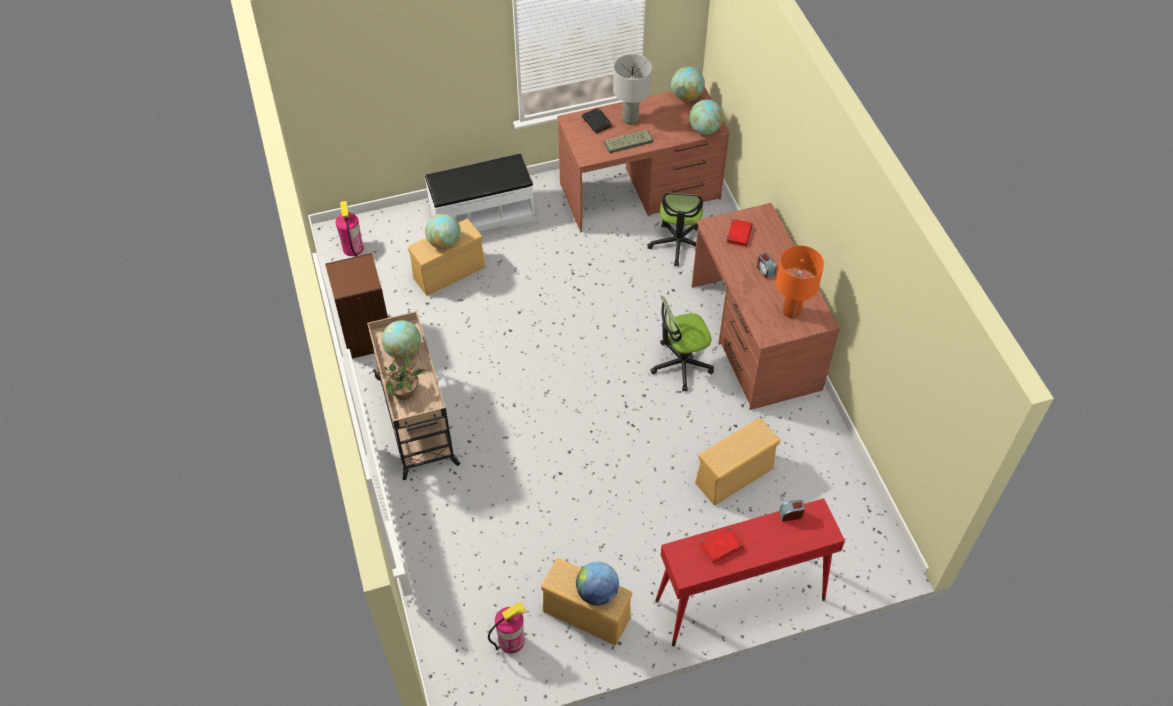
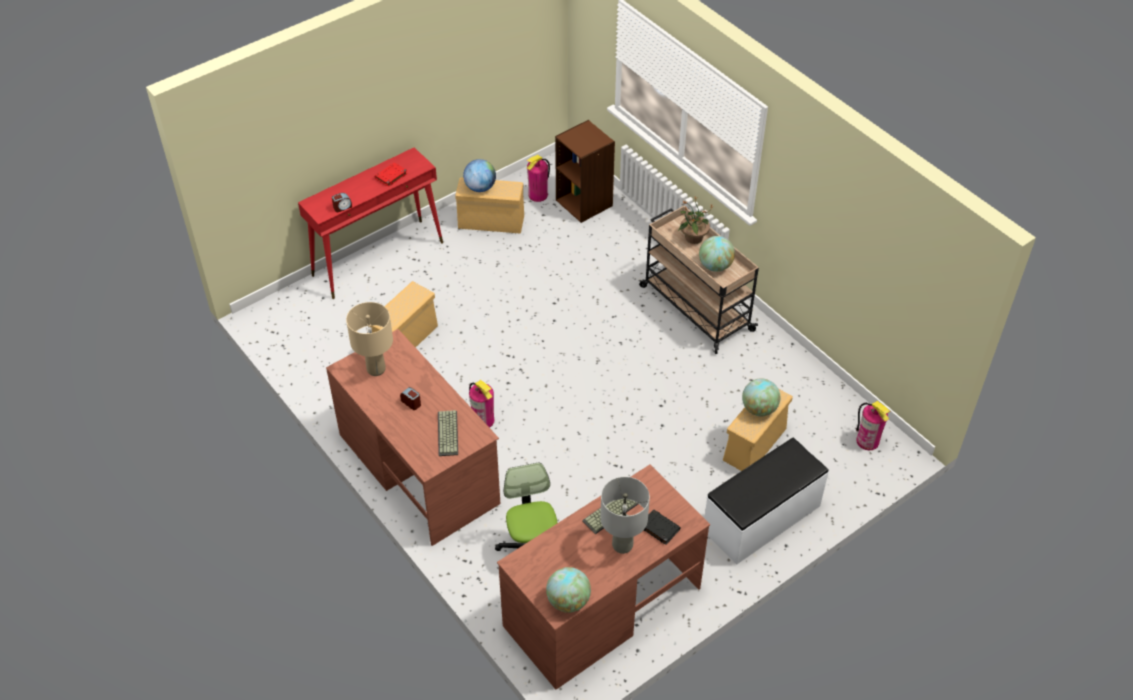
camera: 160 degrees right, 5 degrees down
(366, 336) = (789, 362): brown bookcase -> brown bookcase (584, 203)
(681, 364) = (483, 420): office chair -> fire extinguisher
(705, 129) = (528, 557): globe -> none
(739, 234) = (448, 434): red book -> keyboard
(791, 311) = (376, 369): orange table lamp -> beige table lamp

